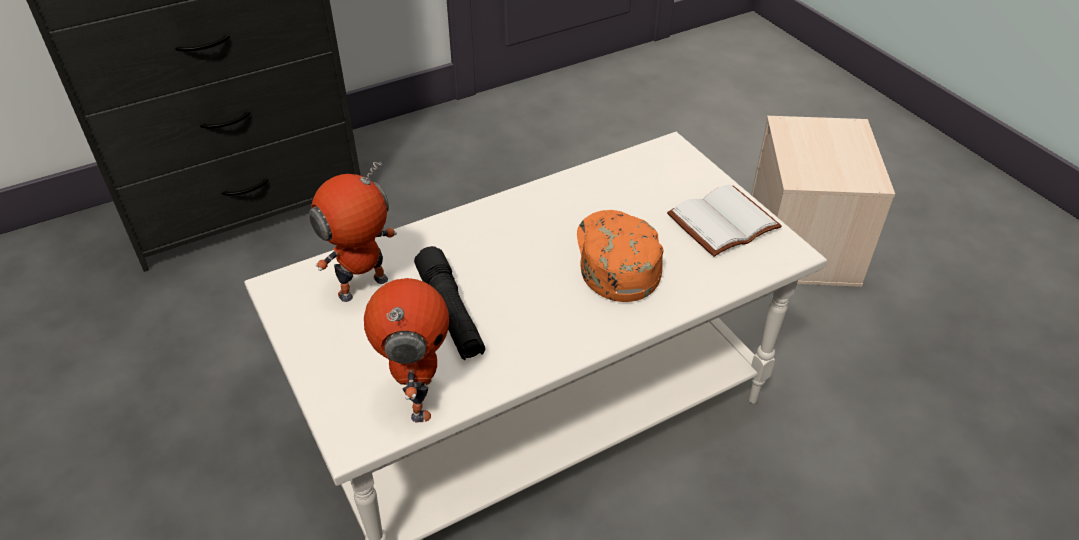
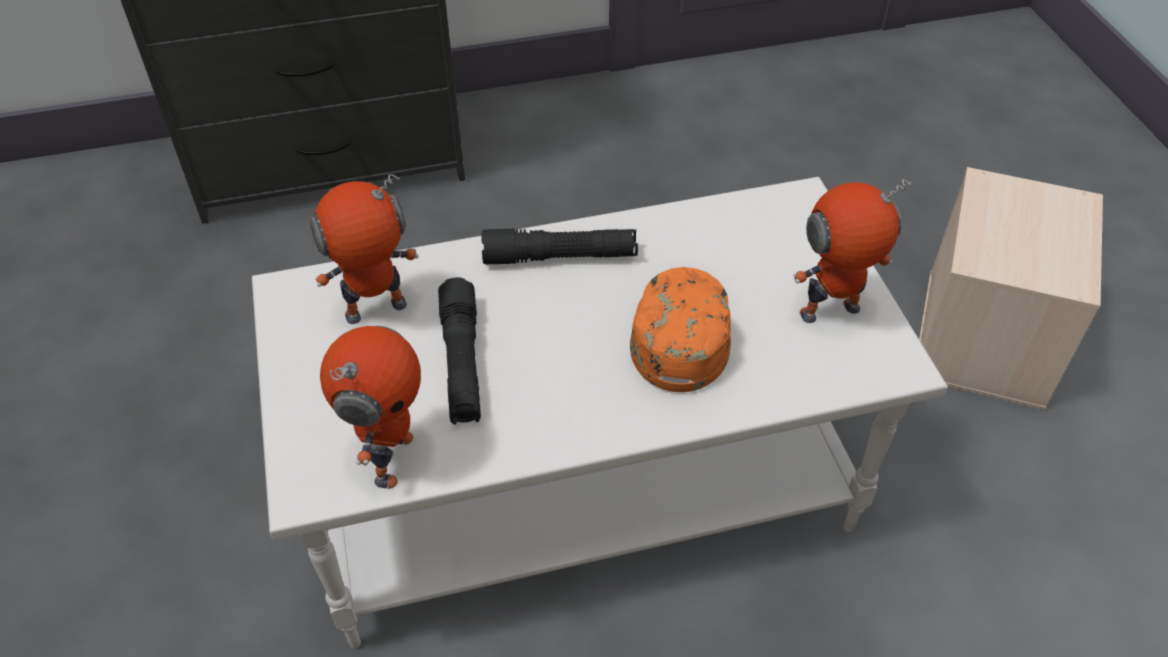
camera: 15 degrees right, 5 degrees up
(500, 221) = (560, 257): none -> black flashlight
(723, 224) = (831, 313): white book -> toy robot

